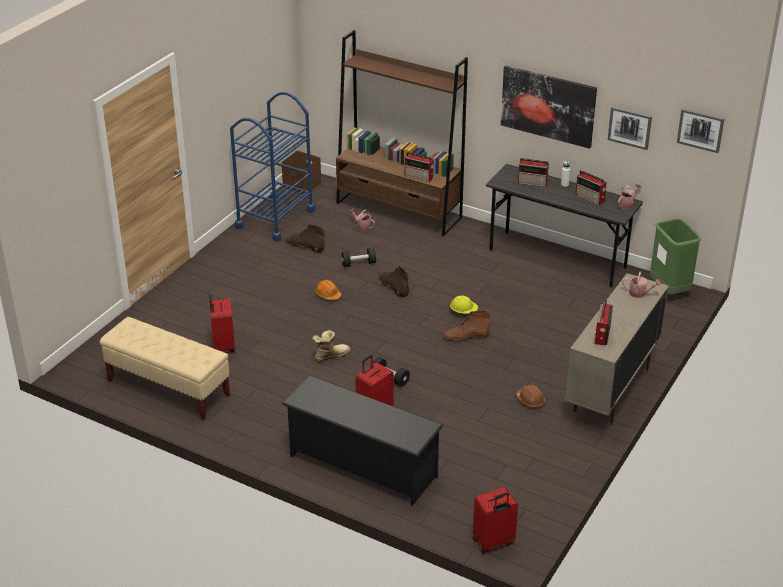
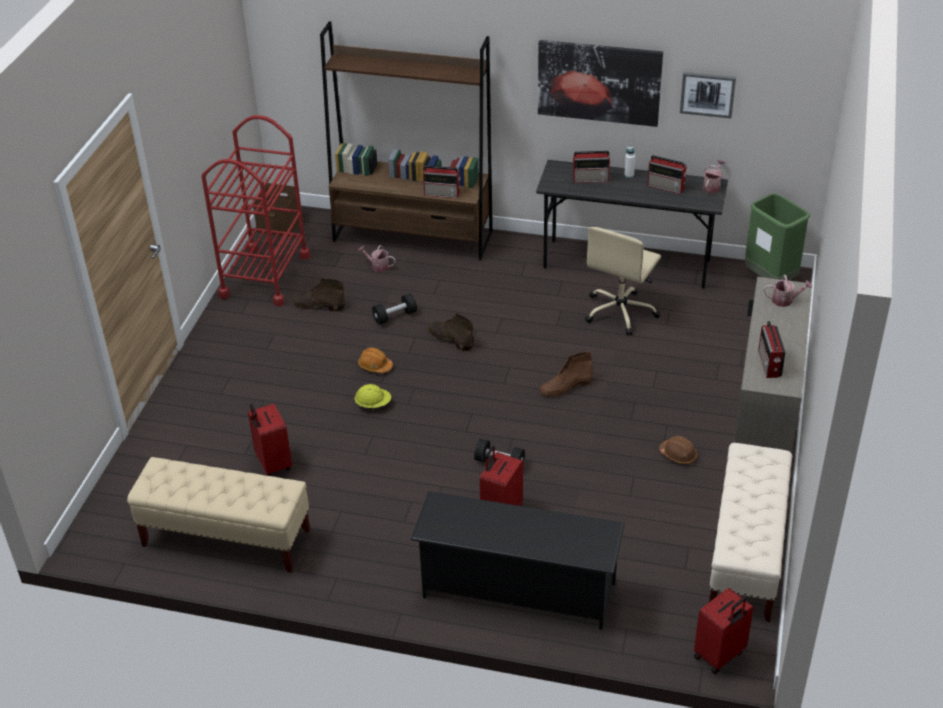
camera: 15 degrees left, 5 degrees up
(275, 218) = (265, 276): blue cart -> red cart
(330, 355) = (413, 447): boot -> none
(463, 312) = (549, 355): yellow hard hat -> yellow hard hat (373, 404)
(535, 292) = (621, 312): none -> beige office chair
(548, 480) = (746, 555): none -> beige bench
(700, 130) = (799, 85): picture -> none

